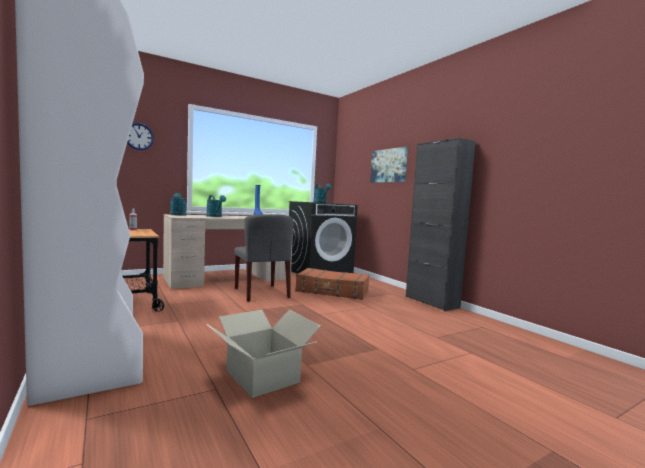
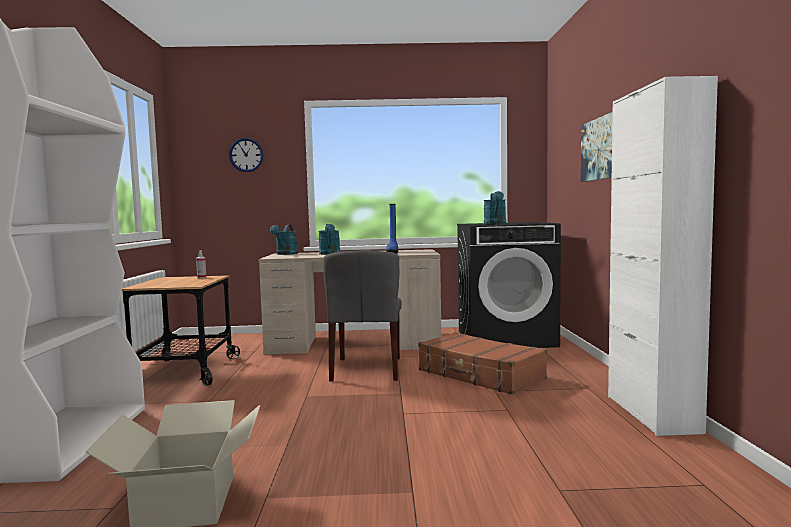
camera: 30 degrees right, 0 degrees up
(431, 302) = (652, 413): black cabinet -> white cabinet

